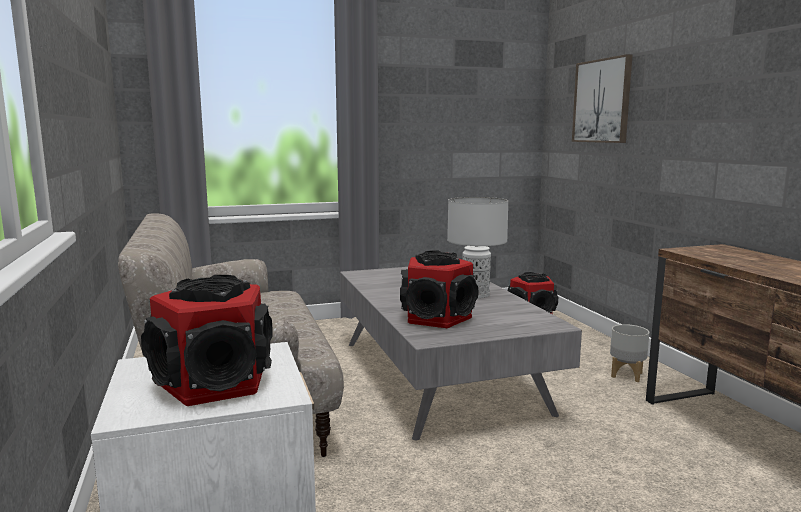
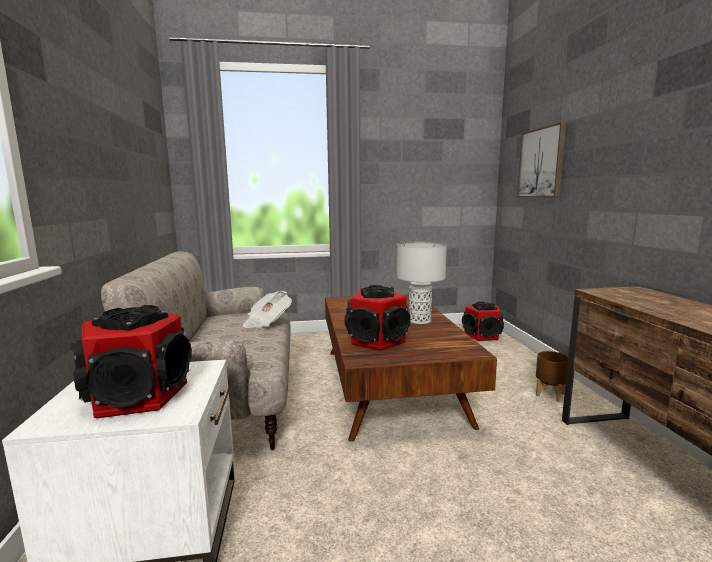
camera: 10 degrees right, 0 degrees up
(282, 304) = (267, 322): none -> newspaper
(440, 375) = (391, 383): grey coffee table -> brown coffee table
(627, 375) = (550, 395): grey planter -> brown planter

